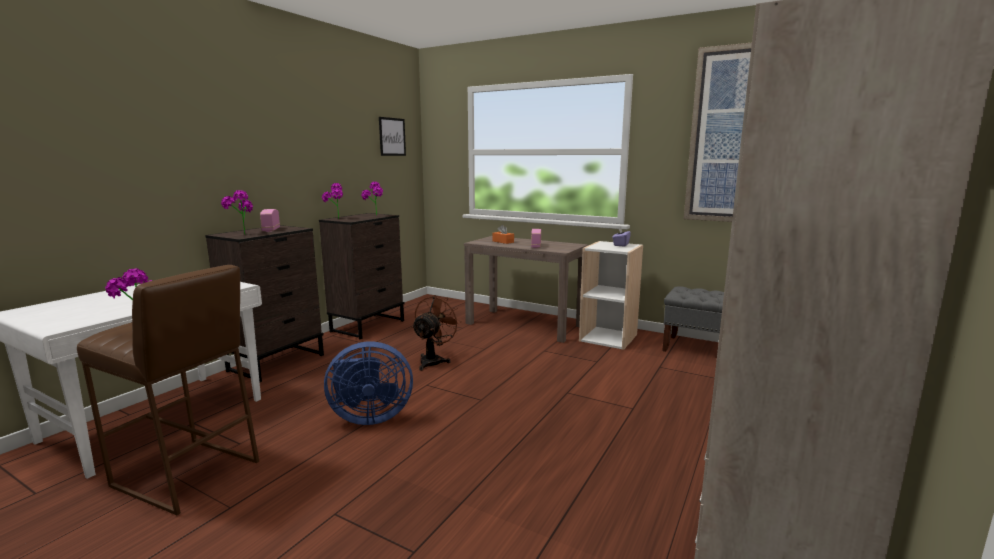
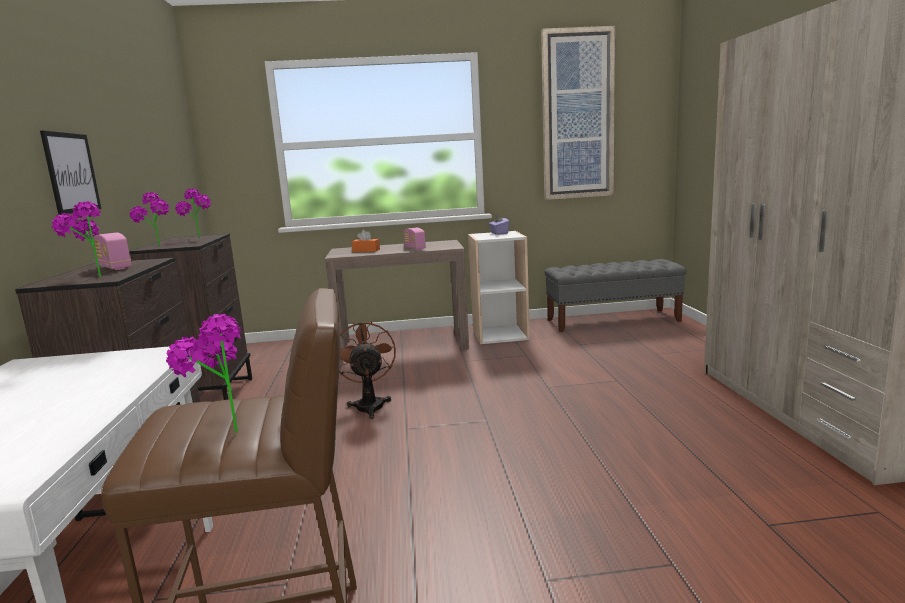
camera: 35 degrees left, 0 degrees up
(368, 417) = (402, 482): blue fan -> none
(392, 137) = (171, 128): picture -> picture (71, 173)

